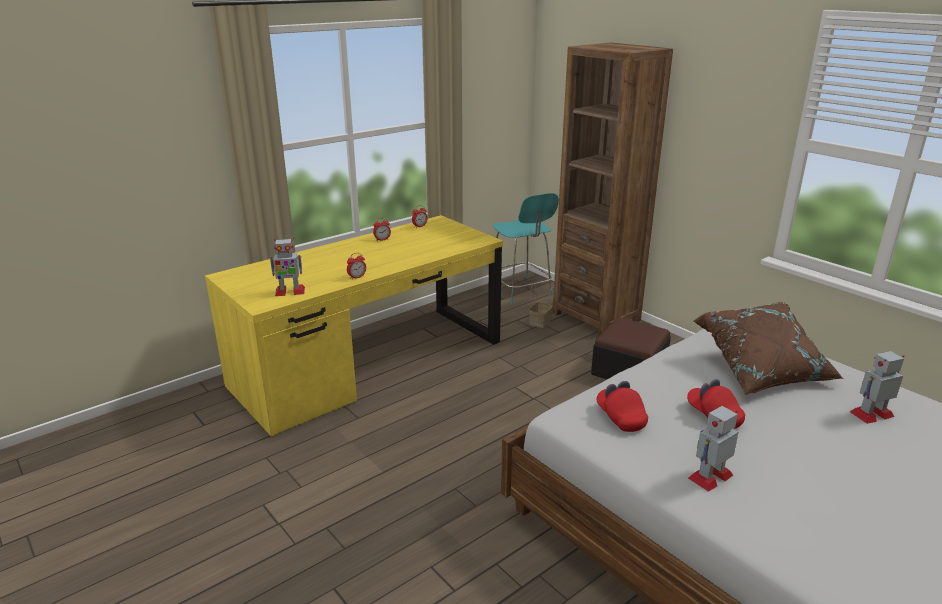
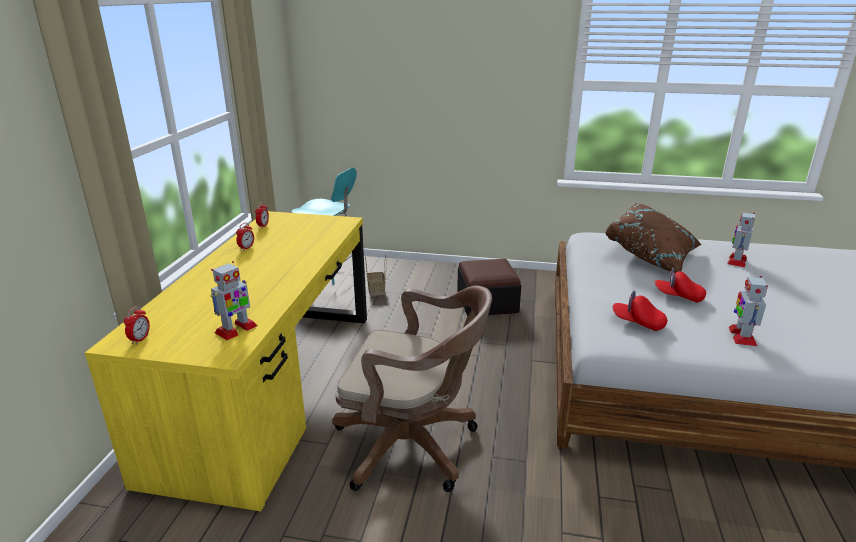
camera: 40 degrees left, 0 degrees up
(357, 277) = (285, 290): alarm clock -> alarm clock (140, 339)
(409, 449) = (413, 446): none -> brown office chair
(596, 316) = (413, 271): brown bookcase -> none

